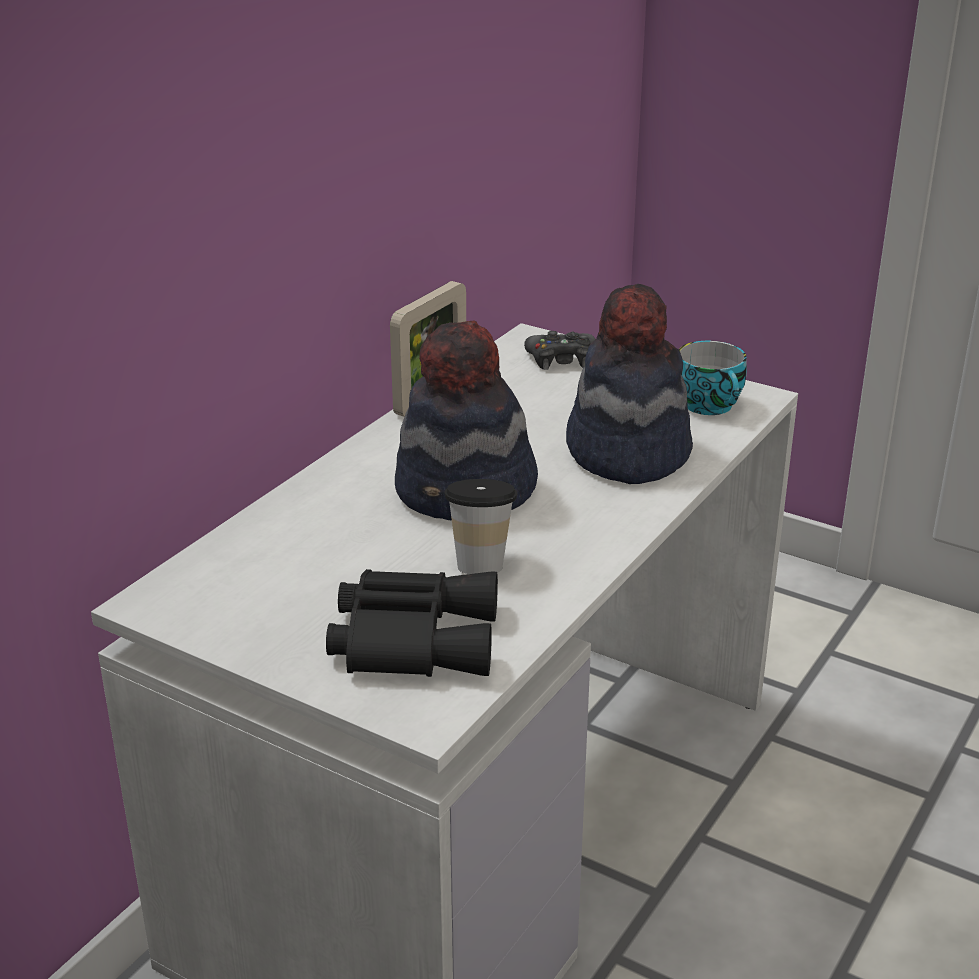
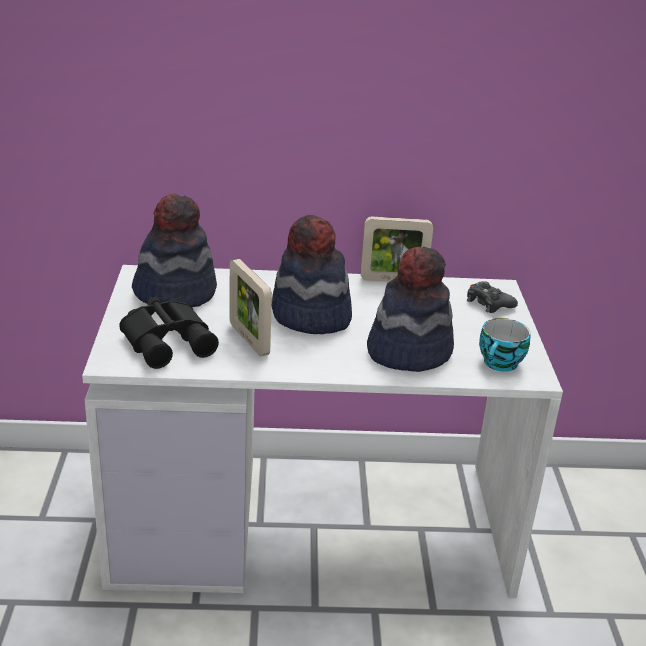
camera: 55 degrees right, 0 degrees up
(260, 585) = (175, 292): none -> hat
(481, 563) = (249, 339): cup -> picture frame

